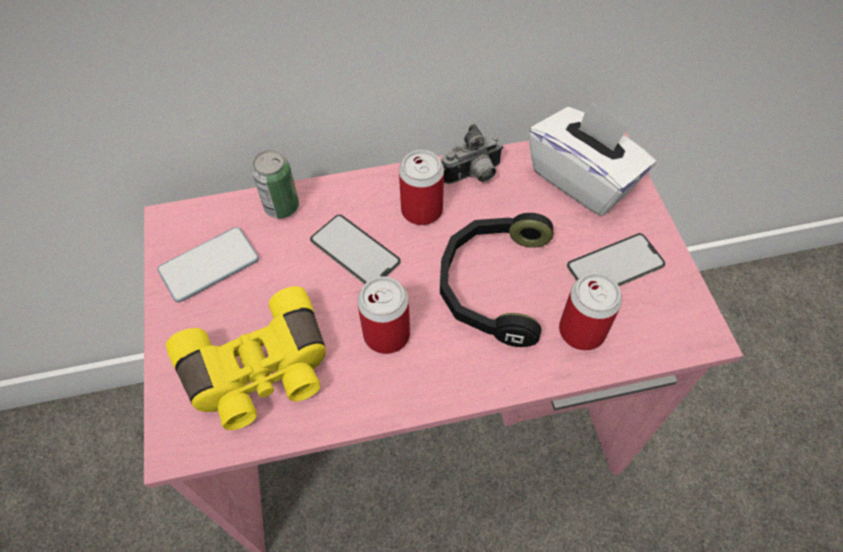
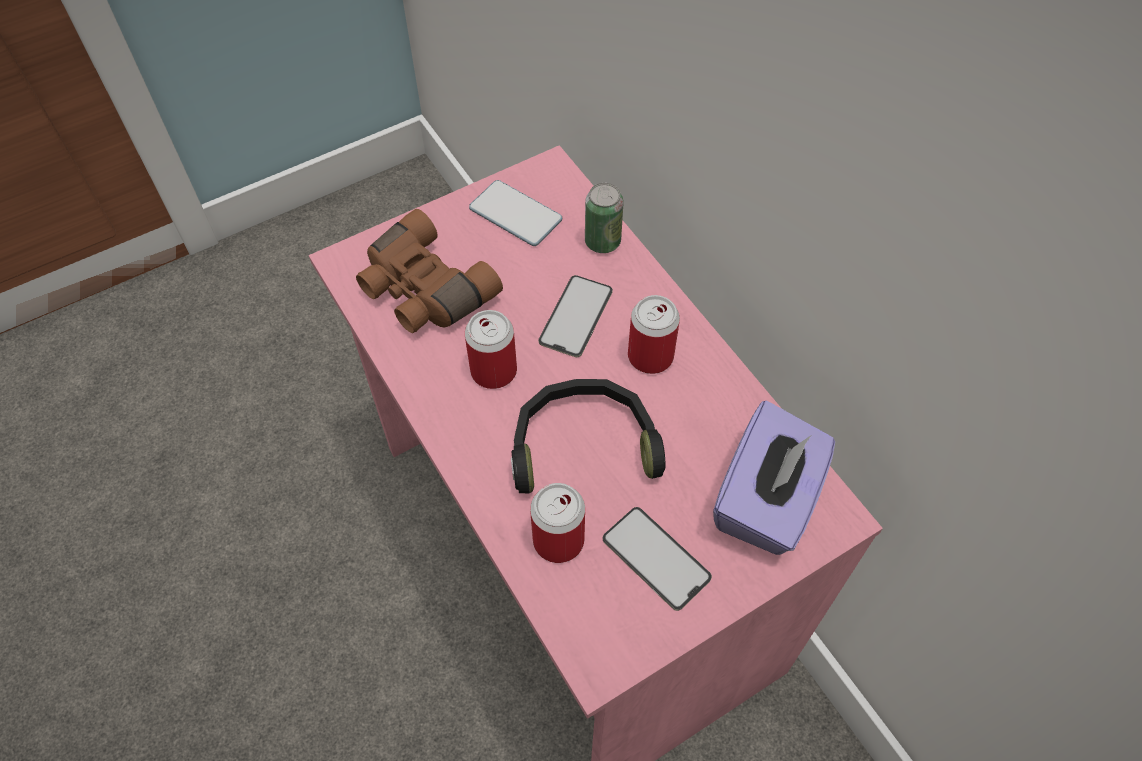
camera: 70 degrees right, 0 degrees up
(260, 373) = (423, 291): yellow binoculars -> brown binoculars
(473, 176) = (719, 390): camera -> none
(583, 179) = (766, 500): white tissue box -> purple tissue box

